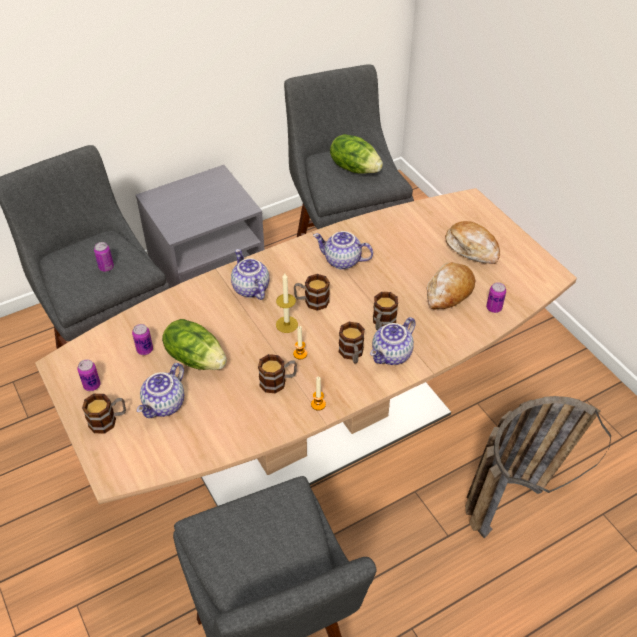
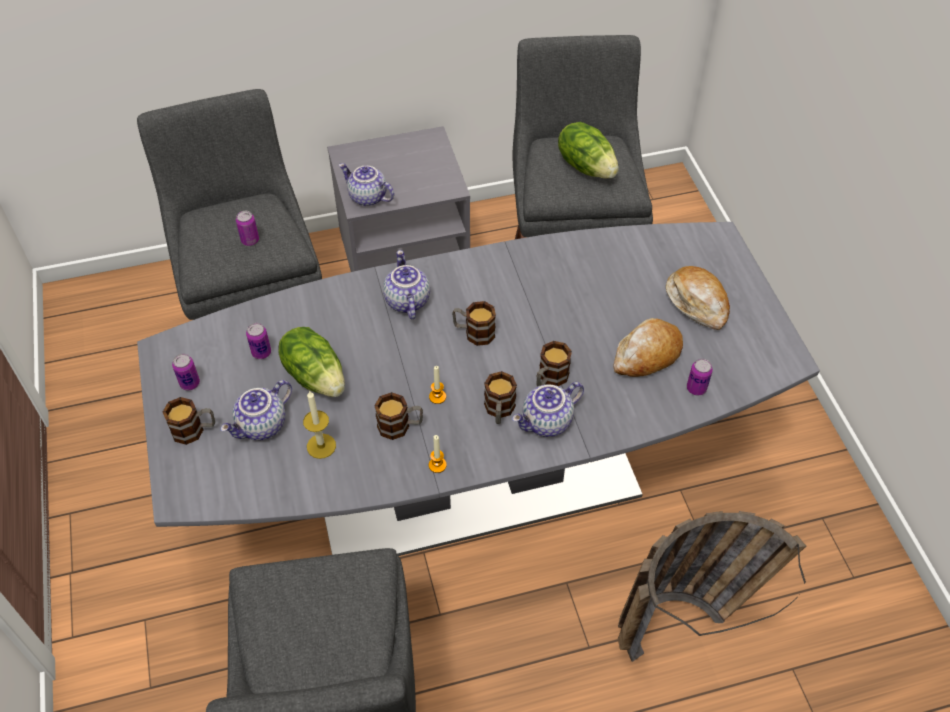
camera: 15 degrees right, 5 degrees up
(286, 324) = (434, 356): candle -> candle (321, 446)
(317, 430) = (474, 479): brown dining table -> grey dining table
(342, 261) = (528, 288): teapot -> teapot (367, 197)

